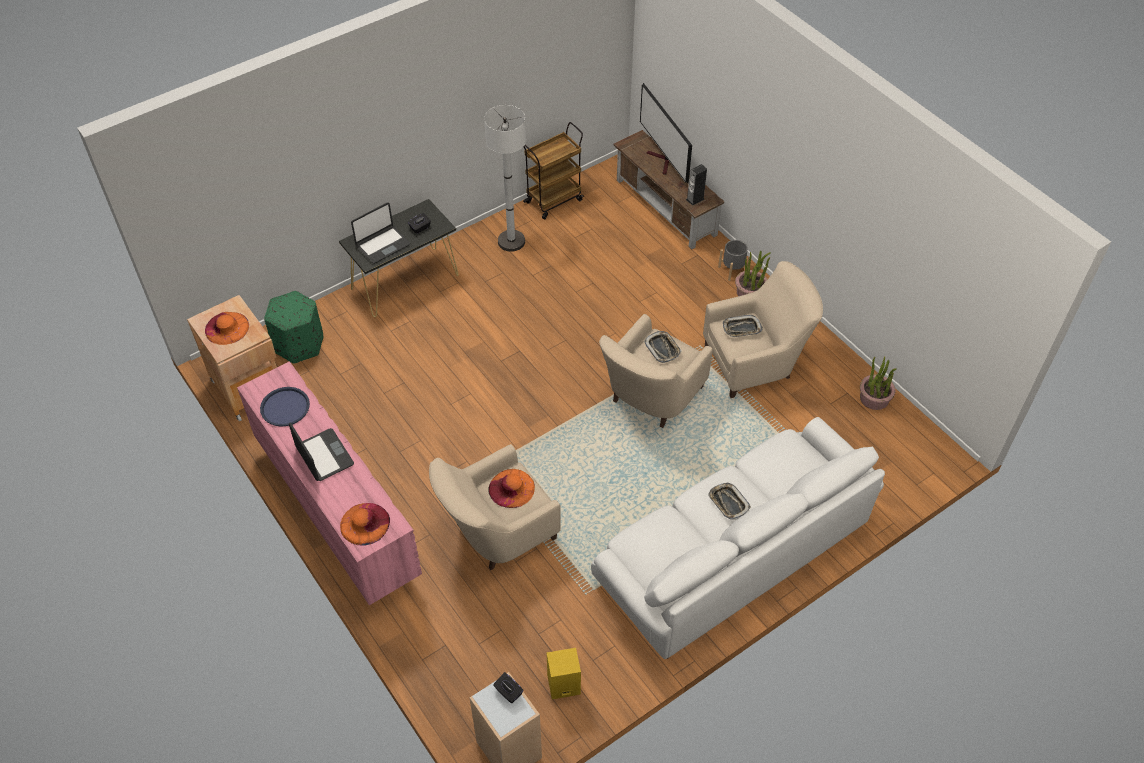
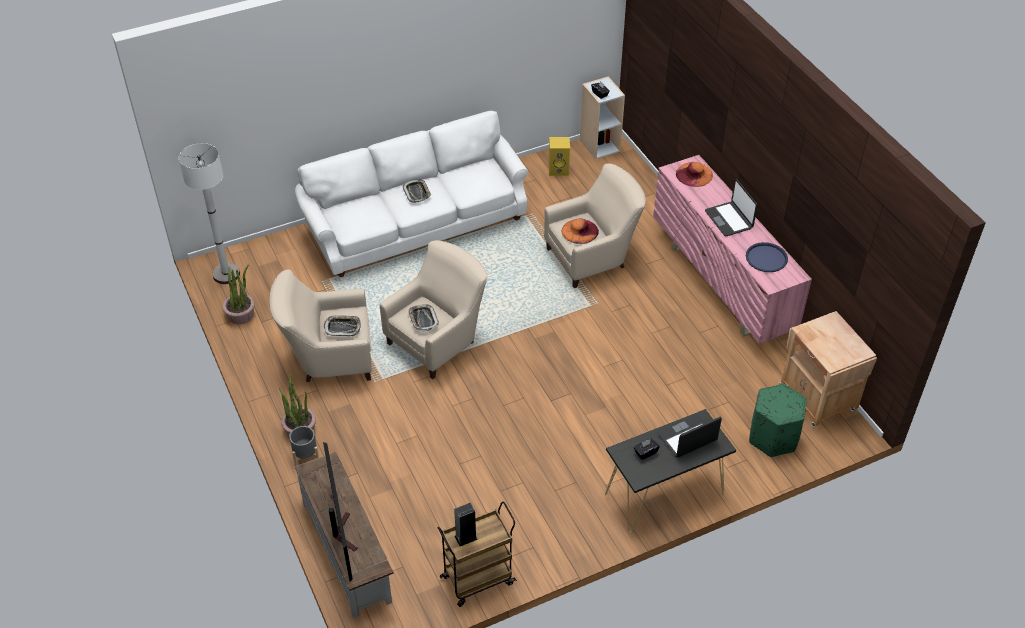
camera: 170 degrees left, 5 degrees down
(227, 328) = (834, 341): orange hat -> none
(511, 241) = (539, 529): white floor lamp -> white floor lamp (226, 274)
(695, 199) = (326, 473): speaker -> speaker (466, 538)

